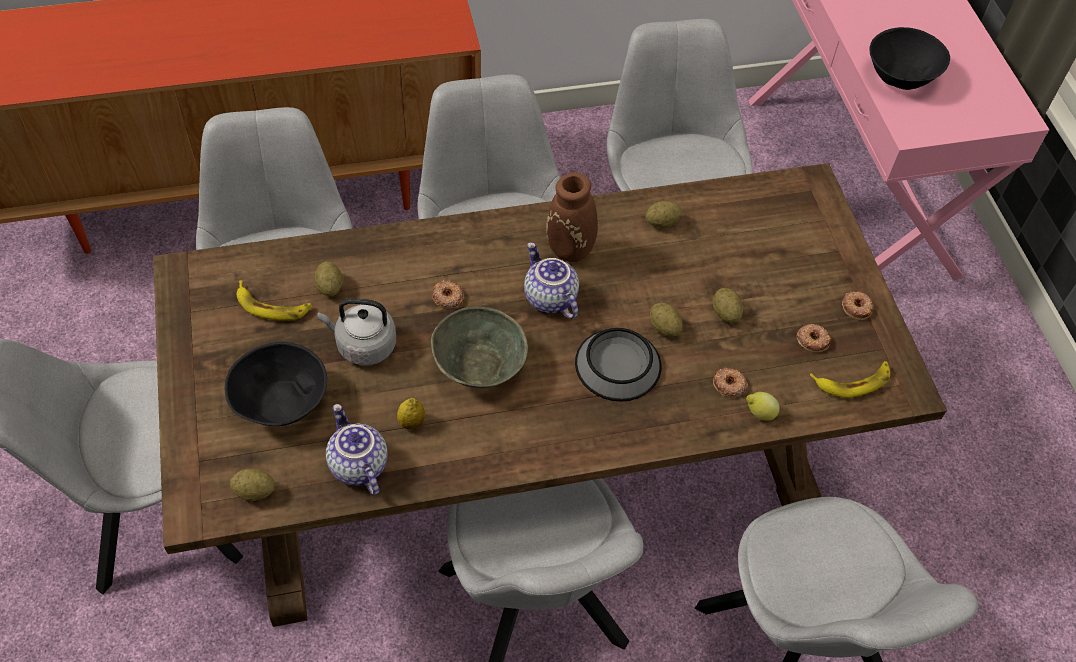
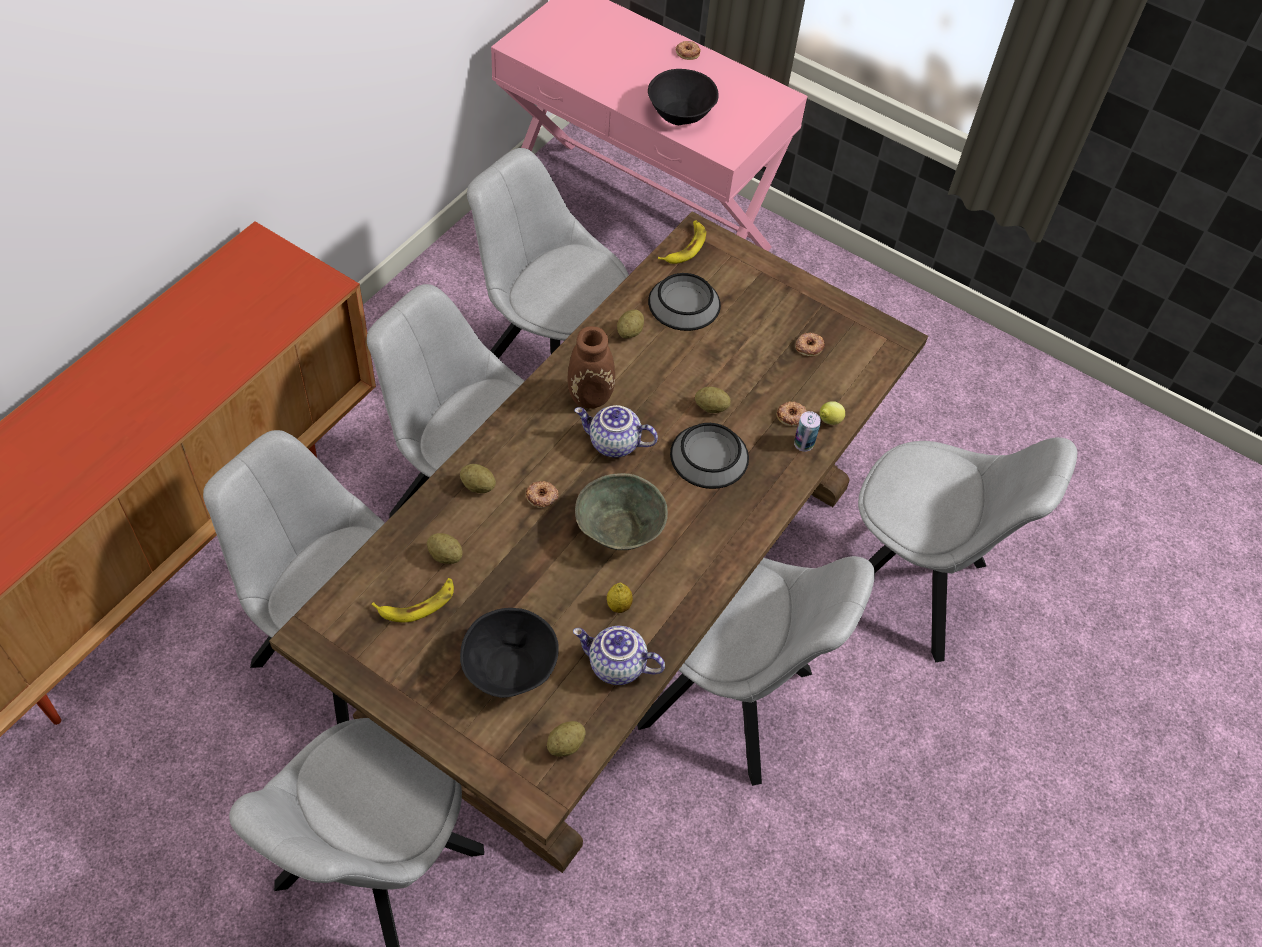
camera: 45 degrees left, 0 degrees up
(363, 345) = (521, 579): grey kettle -> none
(714, 415) = (803, 443): none -> can
(725, 313) = (738, 368): potato -> potato (478, 486)
(736, 231) = (684, 303): none -> bowl
(852, 381) = (859, 357): banana -> banana (685, 246)
(857, 307) = (812, 304): donut -> donut (687, 52)

